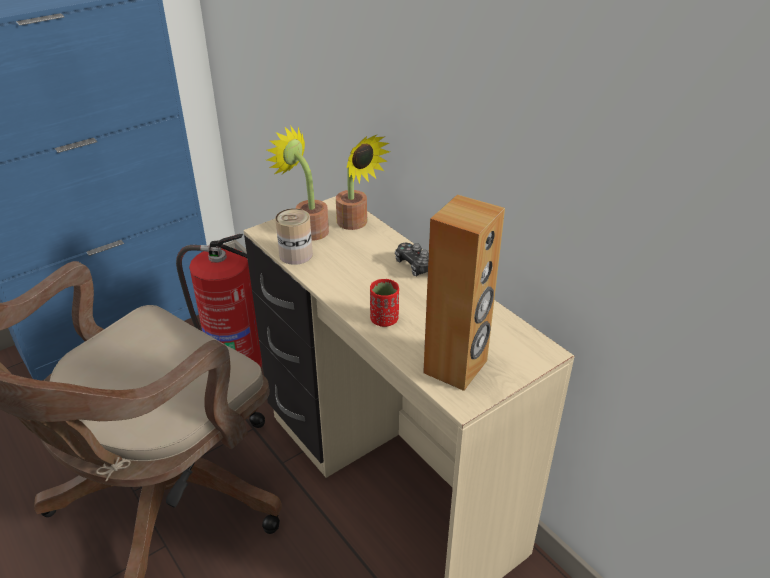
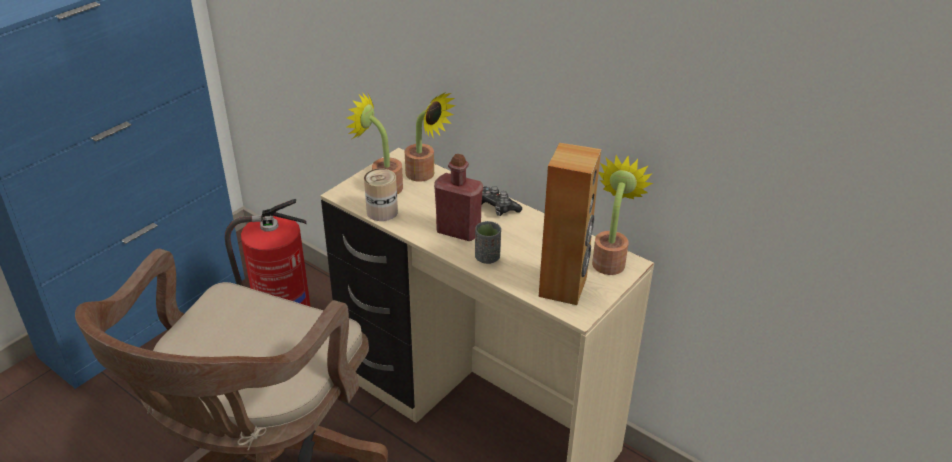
camera: 15 degrees left, 0 degrees up
(365, 286) = (458, 231): none -> red bottle
(384, 320) = (487, 257): red cup -> grey cup
(522, 344) = (610, 260): none -> potted plant

